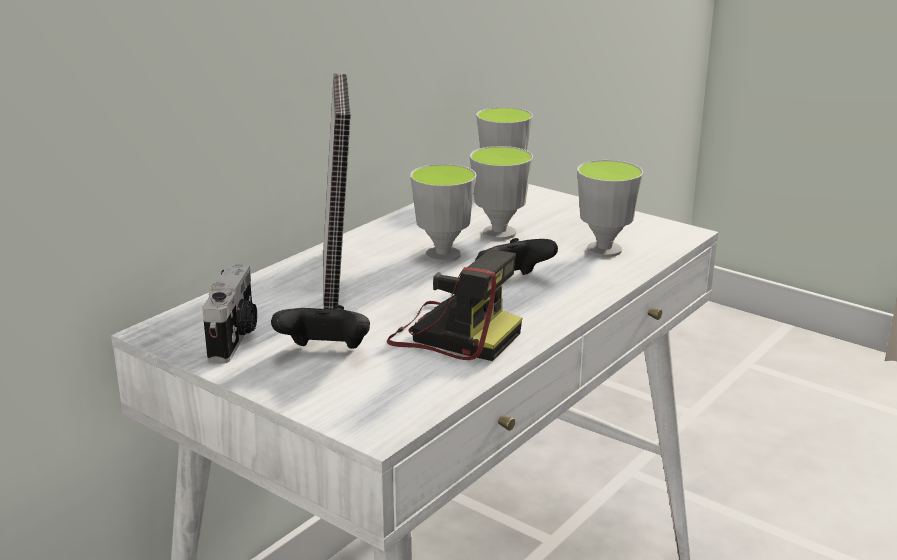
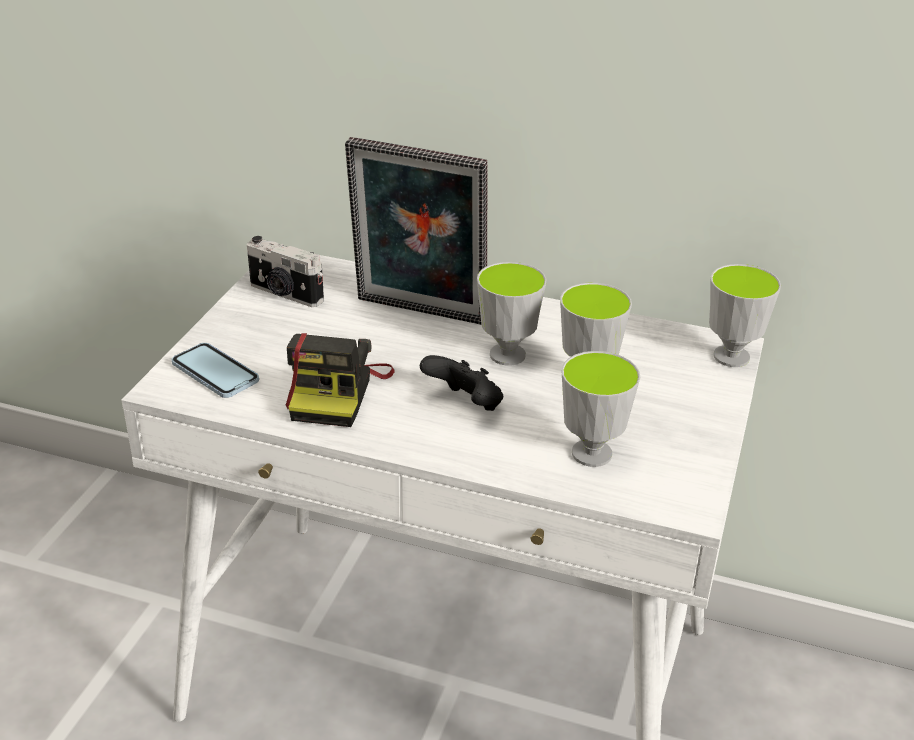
camera: 70 degrees right, 10 degrees up
(235, 339) = (285, 294): camera -> camera turned 45 degrees clockwise
(325, 353) = (276, 338): black game controller -> none
(339, 279) = (418, 313): picture frame -> picture frame turned 45 degrees clockwise
(369, 395) = (215, 373): none -> phone

